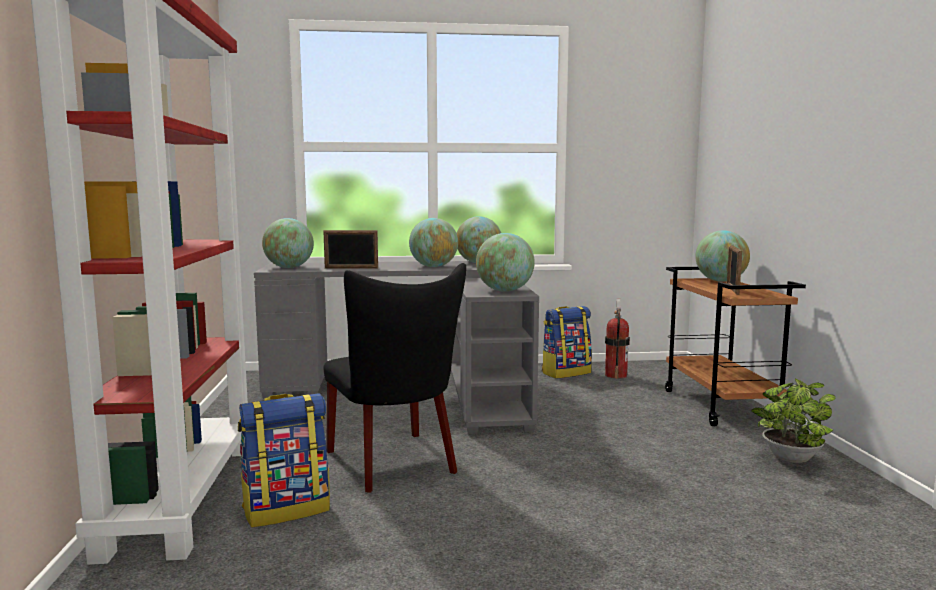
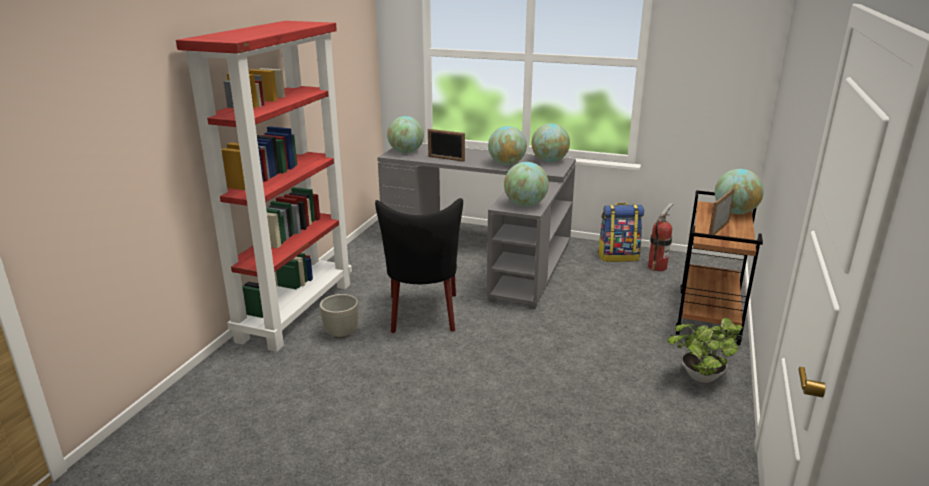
camera: 25 degrees right, 15 degrees up
(287, 509) = (342, 333): backpack -> grey planter

